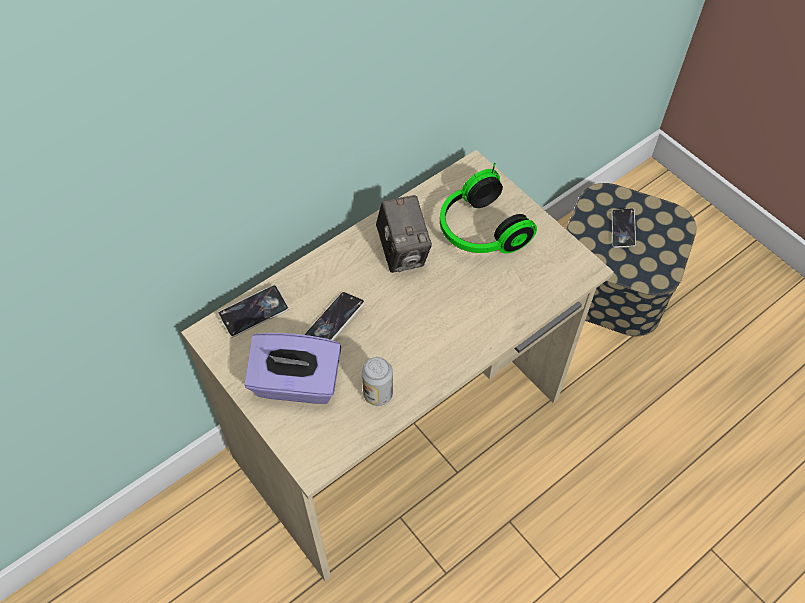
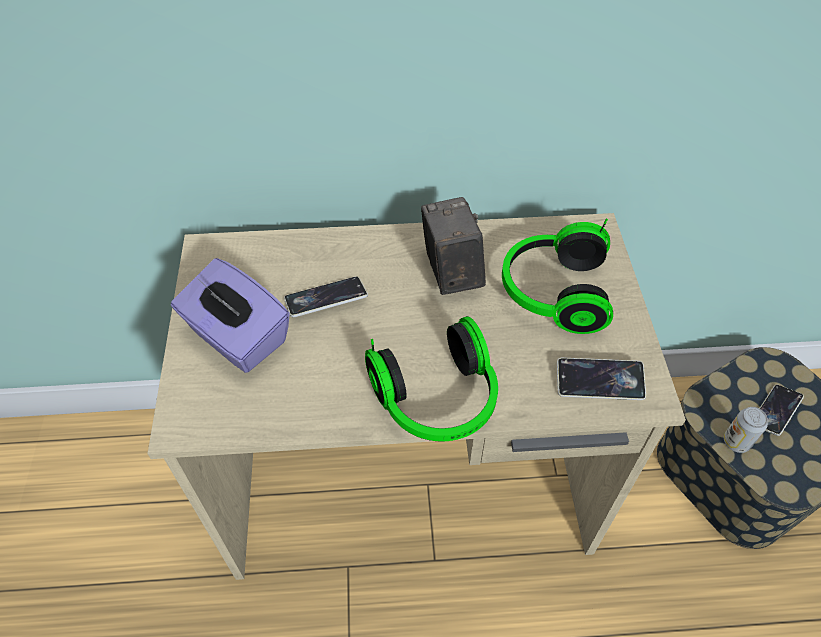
camera: 35 degrees right, 5 degrees down
(254, 313) = (259, 252): phone -> phone (599, 382)
(378, 394) = (304, 395): can -> can (736, 442)
(403, 252) = (451, 271): camera -> camera turned 150 degrees clockwise
(465, 346) = (438, 400): none -> headphones

